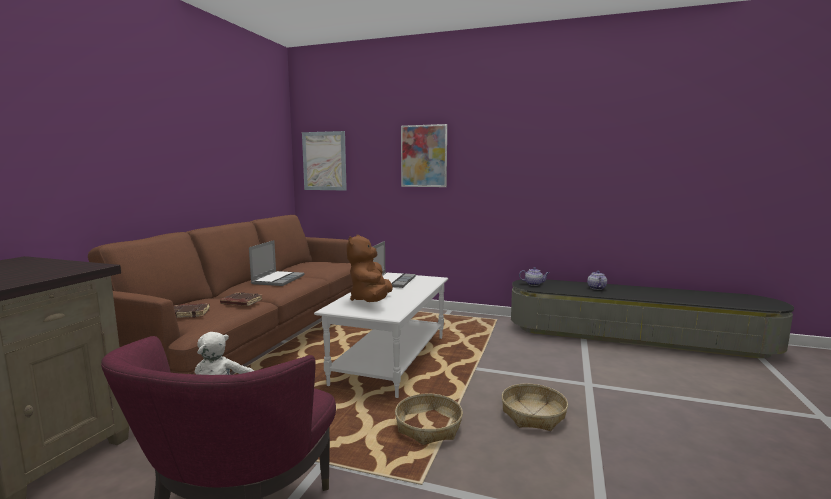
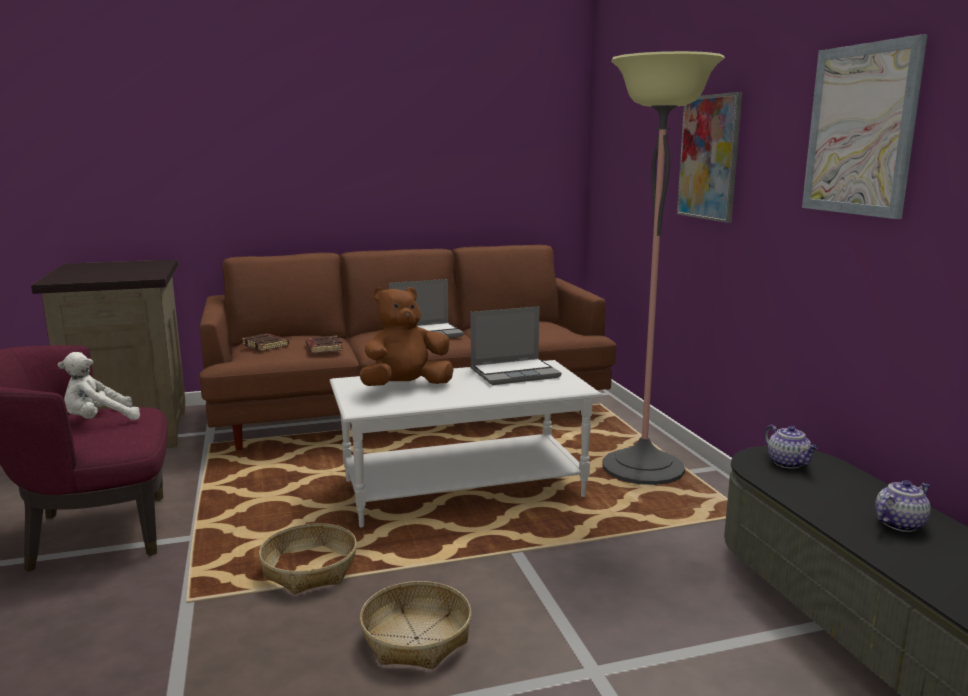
camera: 55 degrees right, 5 degrees up
(324, 161) = (611, 160): picture -> picture (860, 130)
(430, 320) = (642, 468): none -> floor lamp

